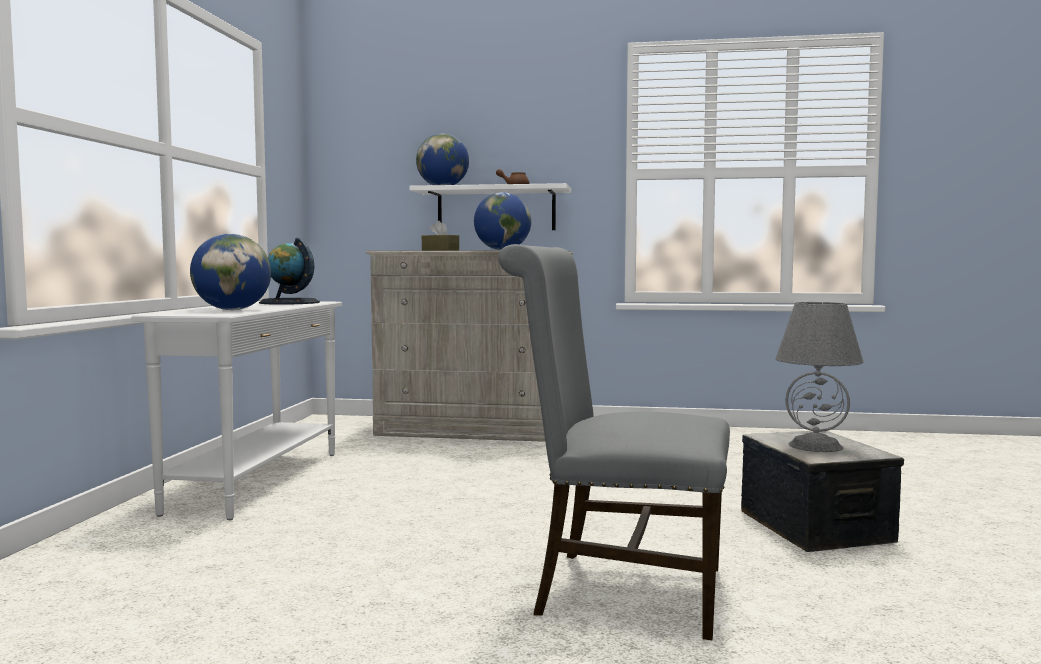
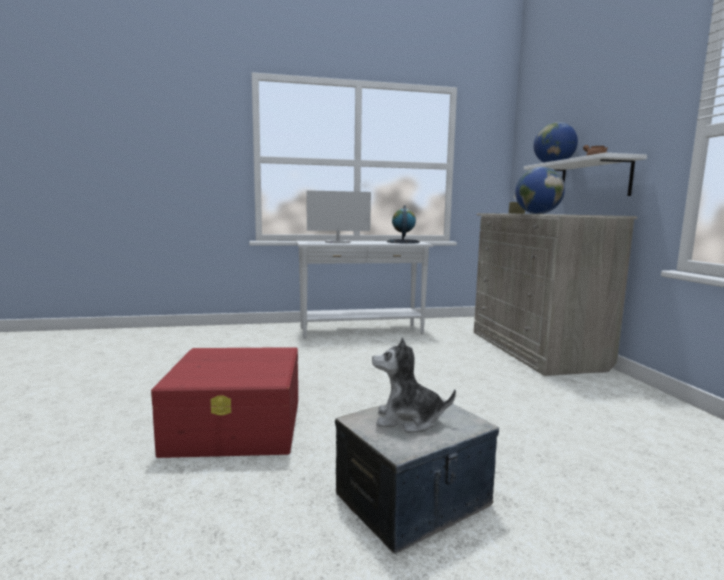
camera: 70 degrees right, 5 degrees up
(232, 310) = (338, 242): globe -> monitor
(617, 589) = (237, 425): grey chair -> red storage box
(816, 445) = (408, 420): grey table lamp -> plush toy

